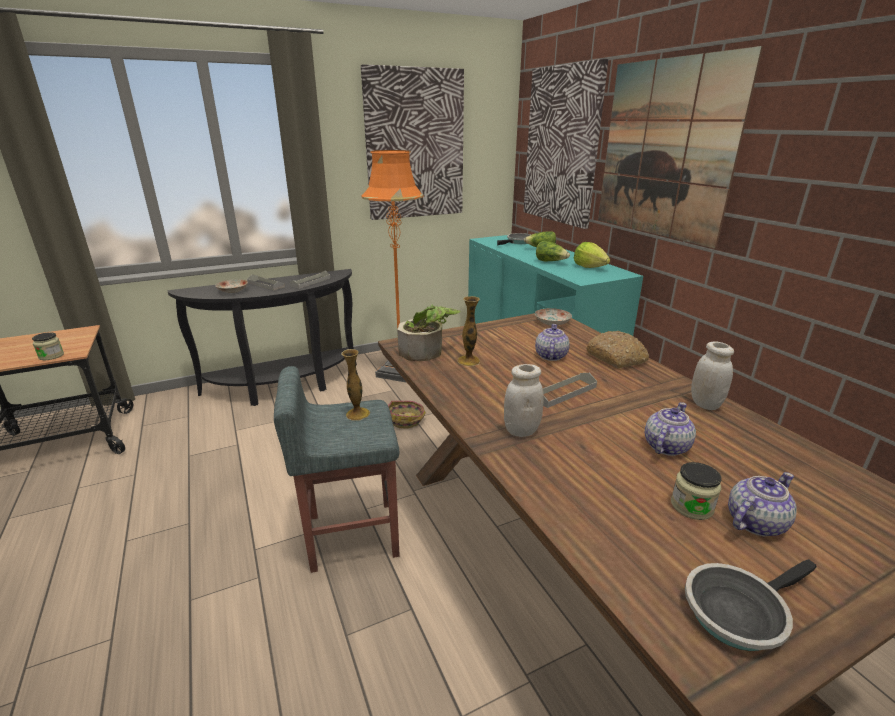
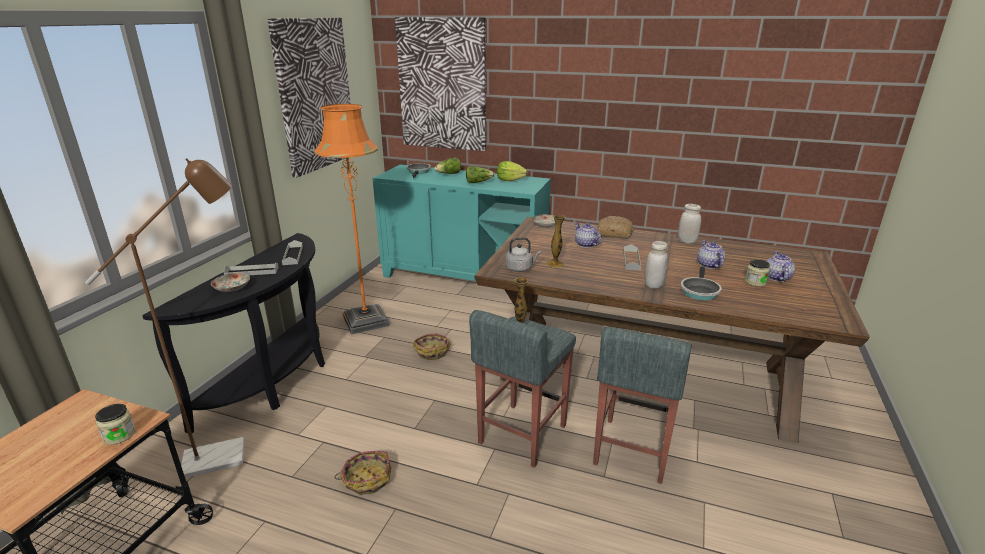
camera: 45 degrees left, 0 degrees up
(189, 420) = (226, 455): none -> brown floor lamp
(212, 488) = (367, 479): none -> basket
(415, 635) = (632, 450): none -> grey stool
(427, 351) = (520, 268): potted plant -> grey kettle
(665, 150) = (553, 87): picture -> none
(737, 611) = (817, 305): frying pan -> frying pan (699, 291)

